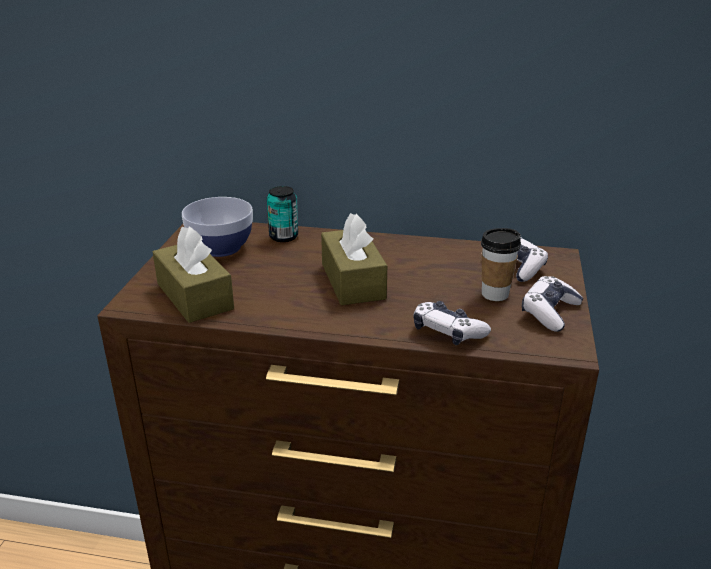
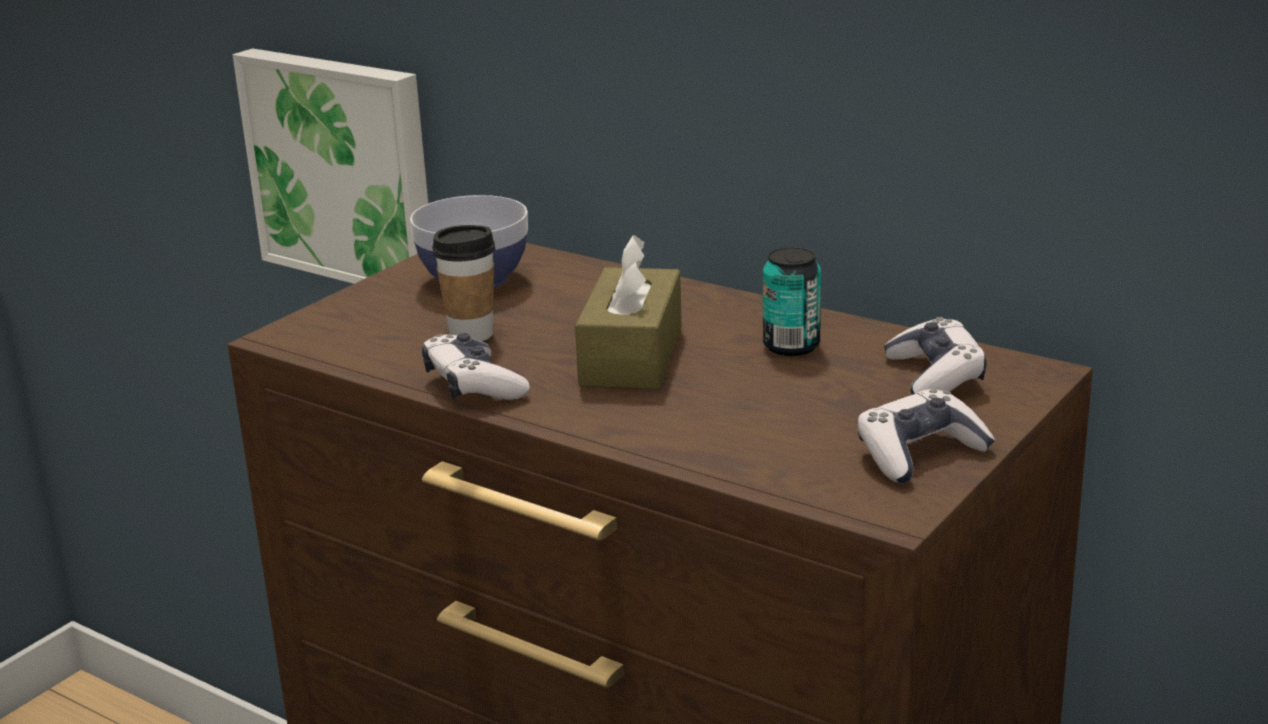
camera: 25 degrees right, 5 degrees down
(91, 188) = (344, 168): none -> picture
(194, 296) = (376, 340): brown tissue box -> none
(283, 237) = (585, 277): can -> can (791, 346)
(448, 332) = (711, 451): game controller -> game controller (474, 385)
(495, 294) = (851, 412): cup -> cup (471, 334)

